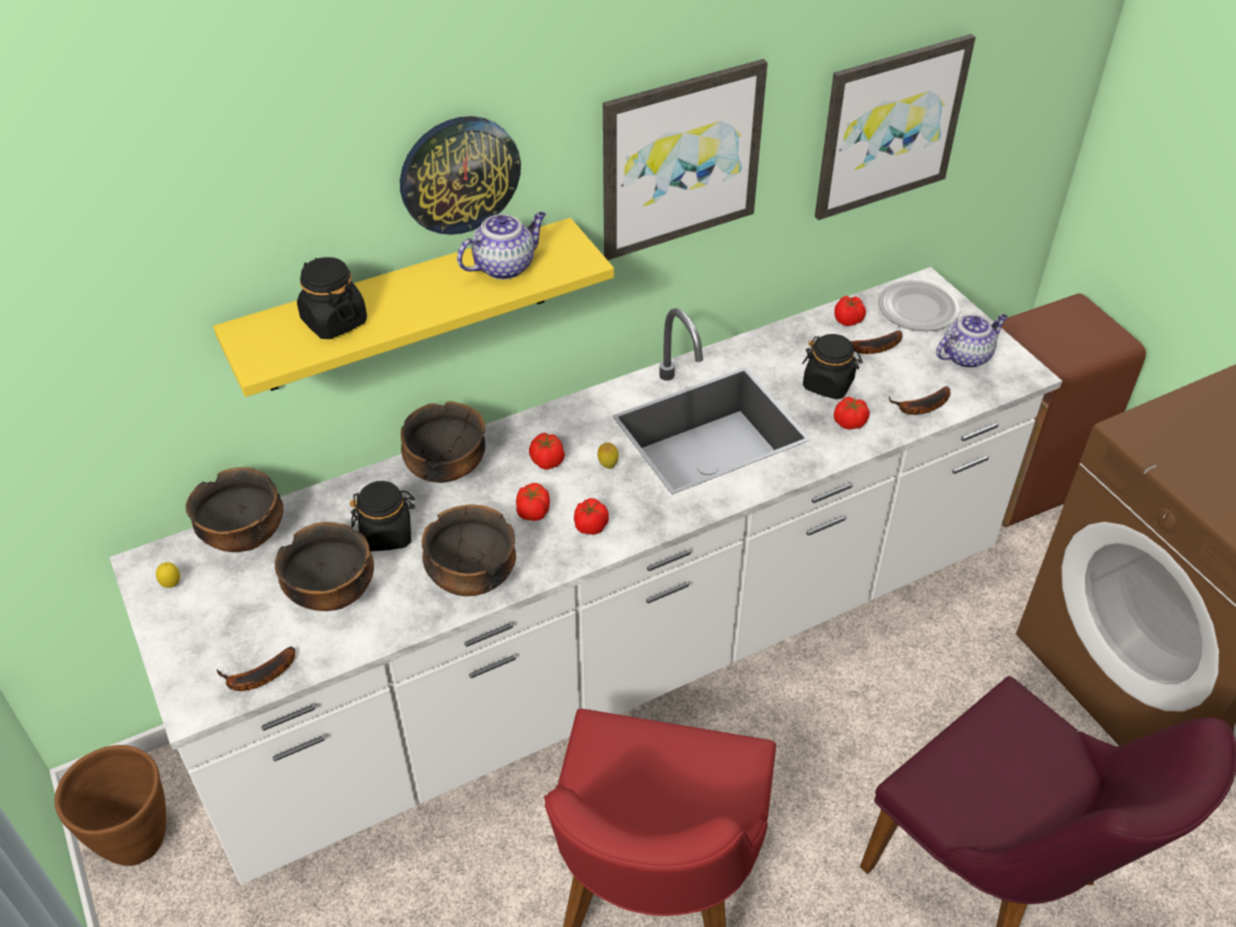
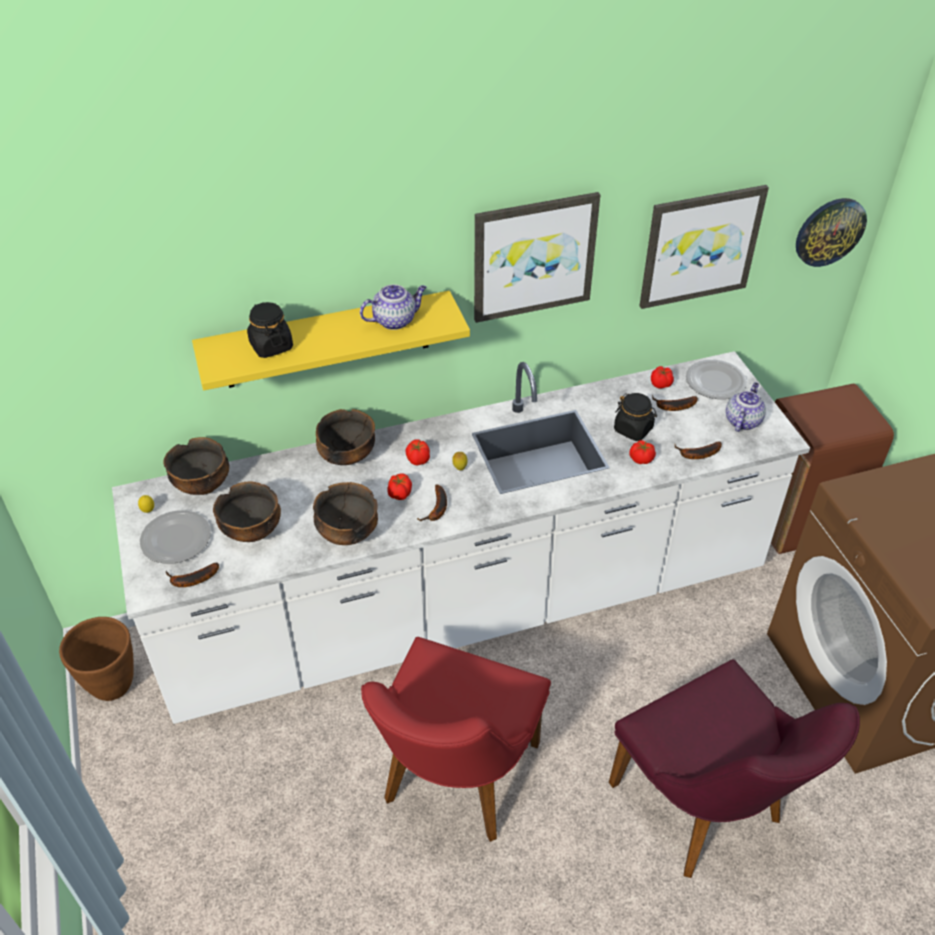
camera: 10 degrees right, 0 degrees up
(220, 621) = (175, 539): none -> plate
(387, 534) = (297, 496): black jar -> none
(459, 174) = (368, 254): wall clock -> wall clock (829, 231)
(590, 526) = (437, 509): tomato -> banana
(966, 356) = (742, 421): teapot -> teapot turned 45 degrees counterclockwise

